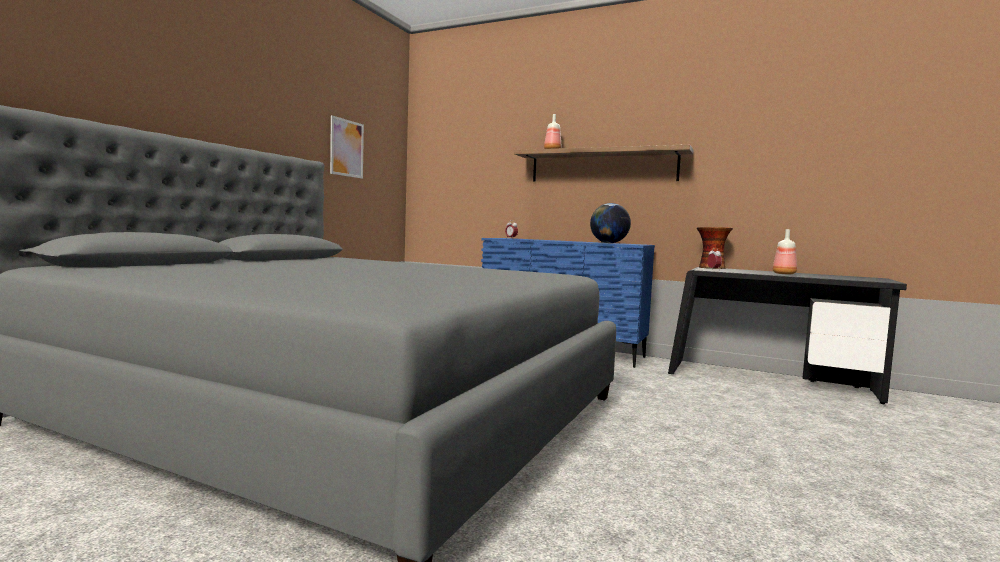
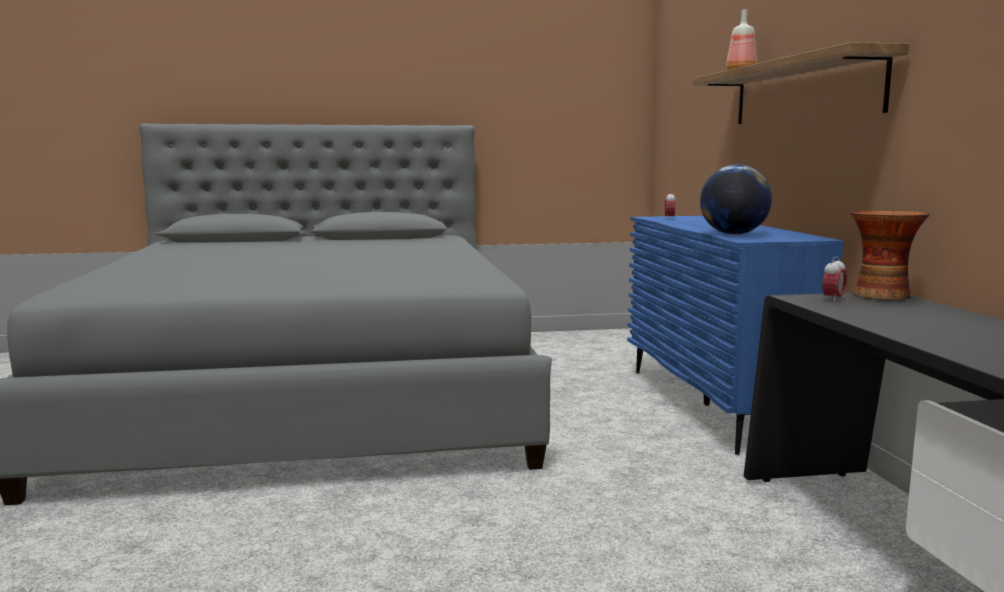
camera: 55 degrees right, 5 degrees up
(346, 148) = (530, 100): picture -> none
(784, 274) = (927, 327): bottle -> none

